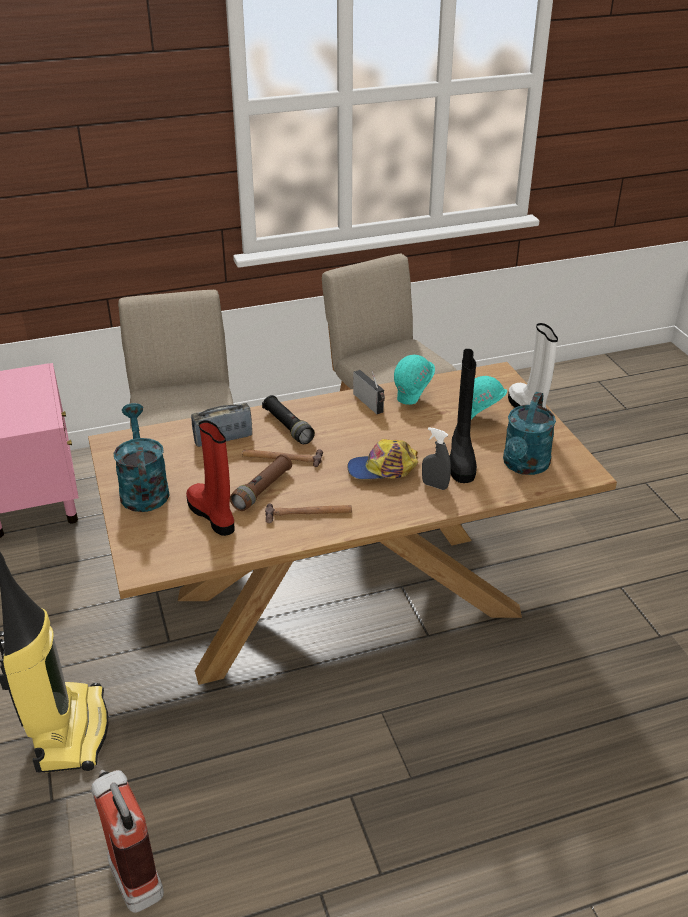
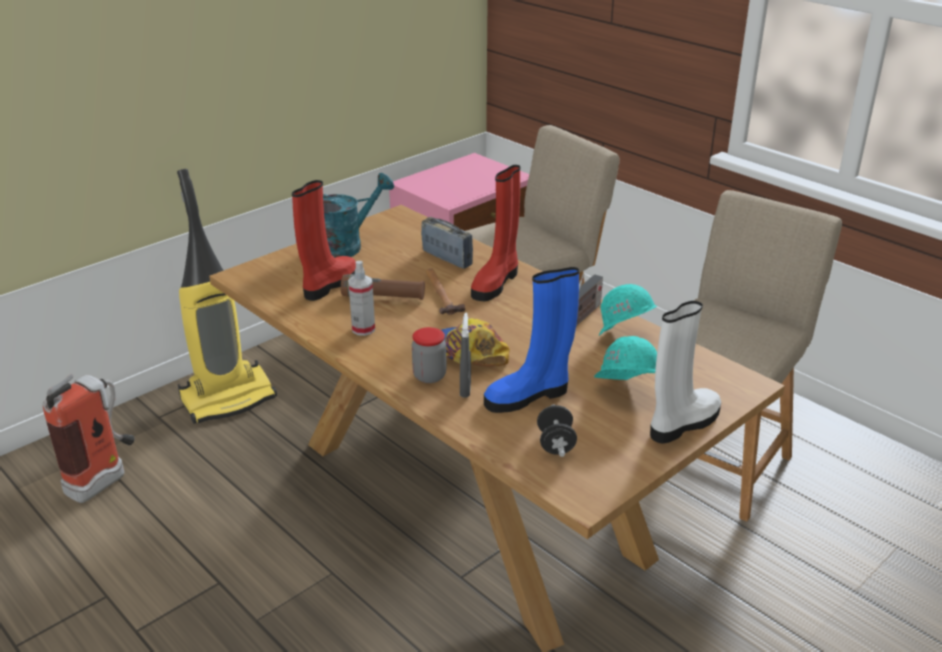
camera: 65 degrees right, 5 degrees down
(288, 427) = (496, 283): black flashlight -> red boot
(308, 514) = (363, 329): hammer -> spray bottle
(405, 497) = (429, 376): none -> jar
(461, 460) = (529, 396): black boot -> blue boot
(524, 466) = (555, 444): turquoise watering can -> black dumbbell

